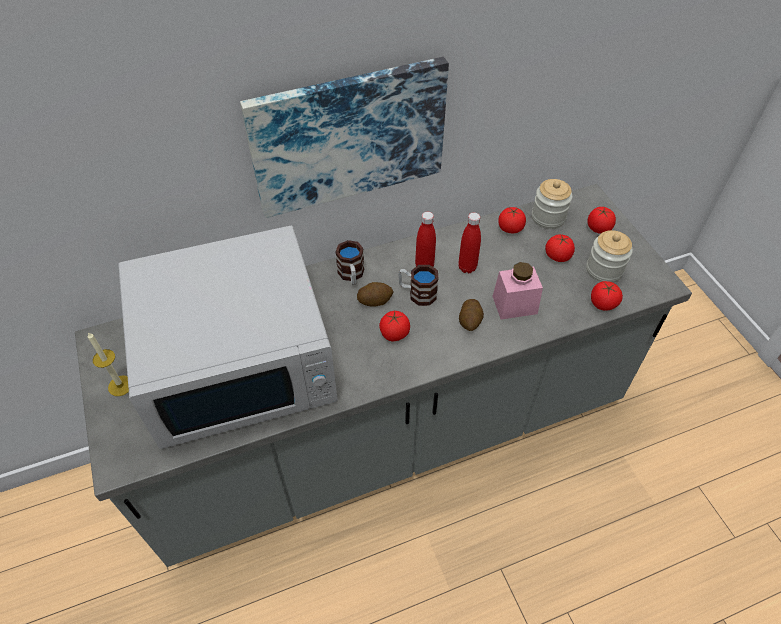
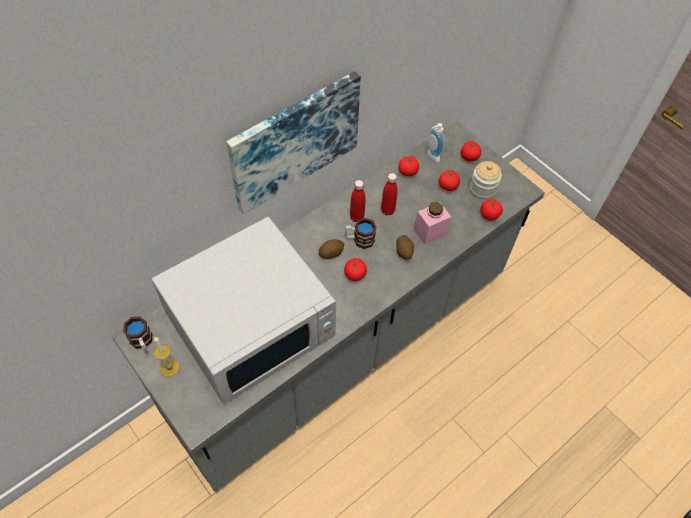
camera: 20 degrees left, 5 degrees up
(351, 275) = (306, 237): mug -> mug (142, 342)
(548, 217) = (431, 157): jar -> soap dispenser

